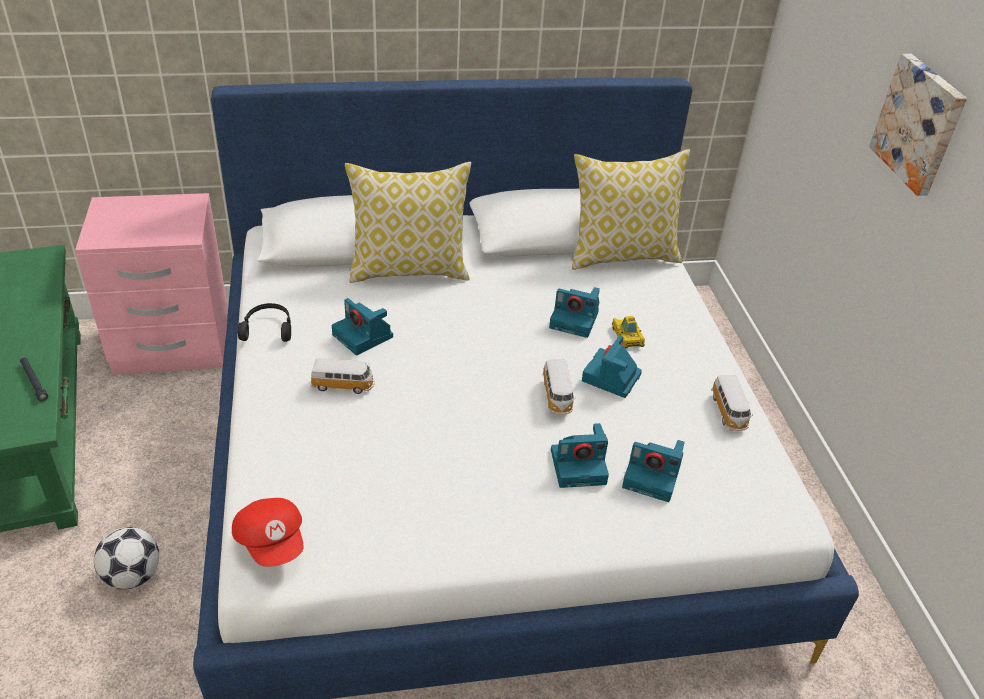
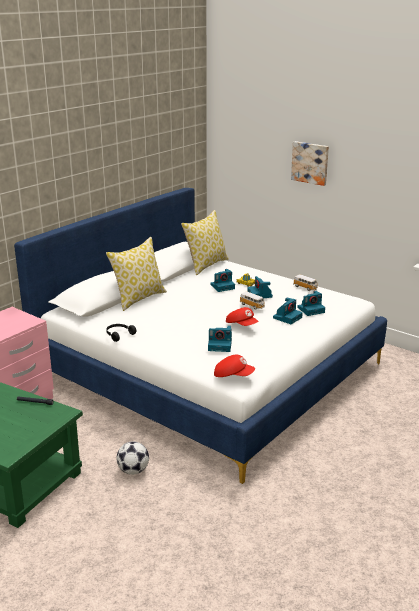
camera: 40 degrees left, 15 degrees down
(343, 385) = (179, 334): toy car -> none
(364, 336) = (160, 320): camera -> camera (220, 345)
(465, 432) = (242, 325): none -> red cap

